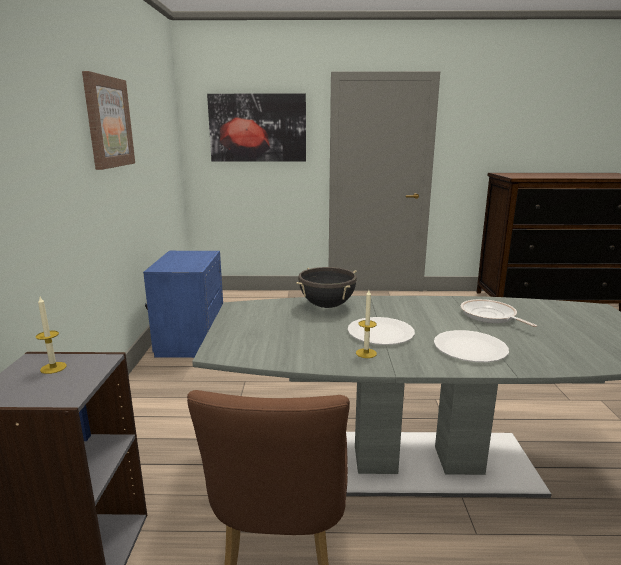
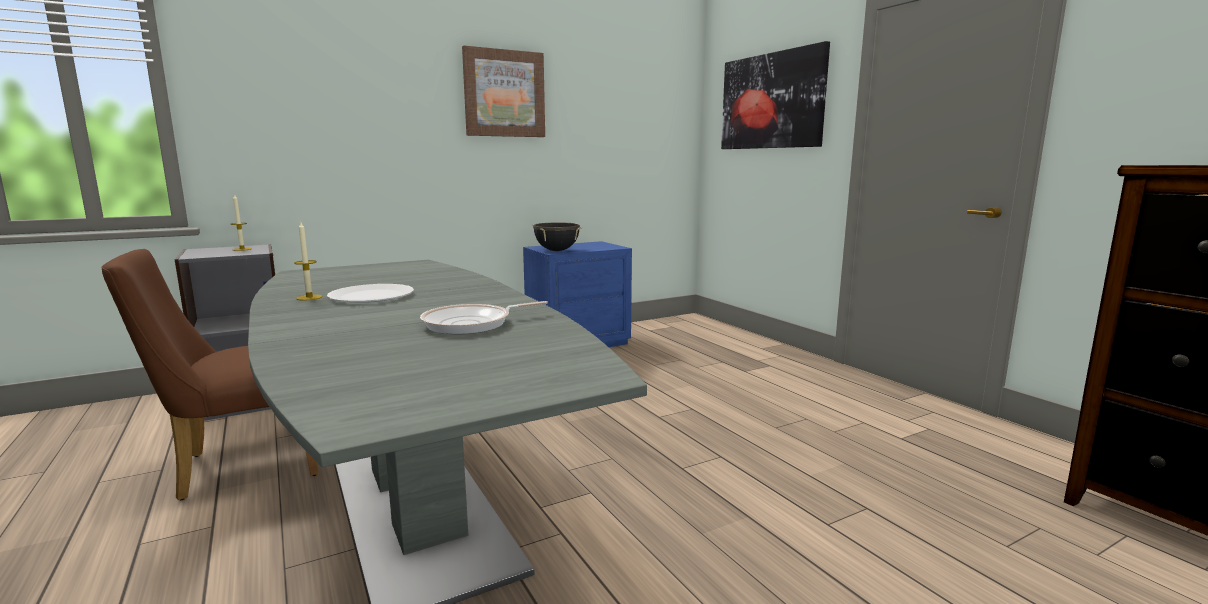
camera: 60 degrees right, 5 degrees down
(327, 306) = (445, 277): black cooking pot -> black cooking pot (556, 250)
(470, 348) = (337, 323): white plate -> none
(490, 316) = (472, 324): frying pan -> frying pan turned 150 degrees counterclockwise

